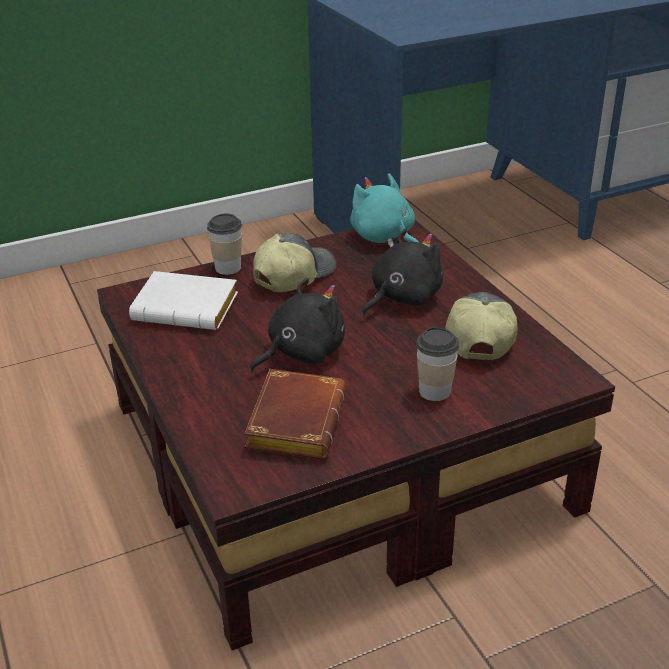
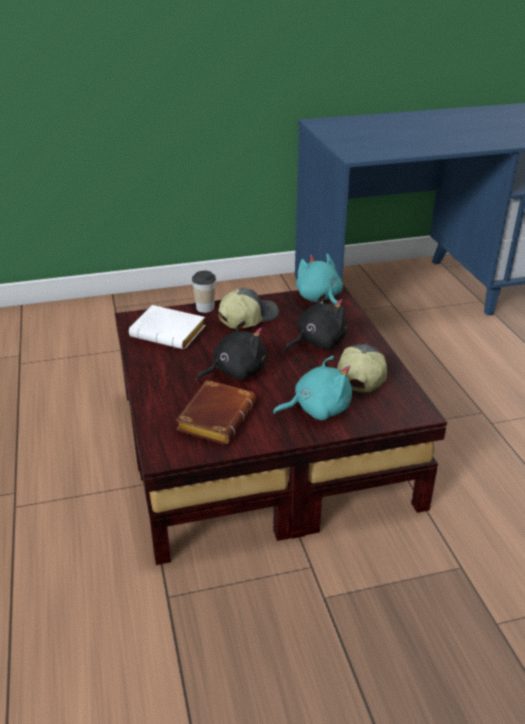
camera: 10 degrees right, 0 degrees up
(435, 391) = (317, 409): cup -> turquoise plush toy

